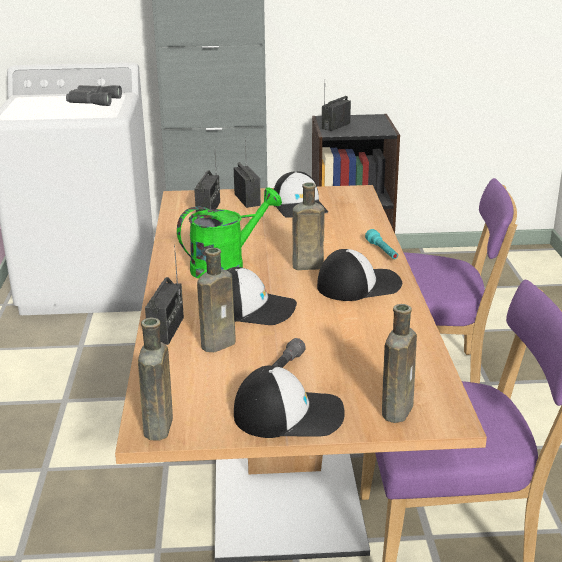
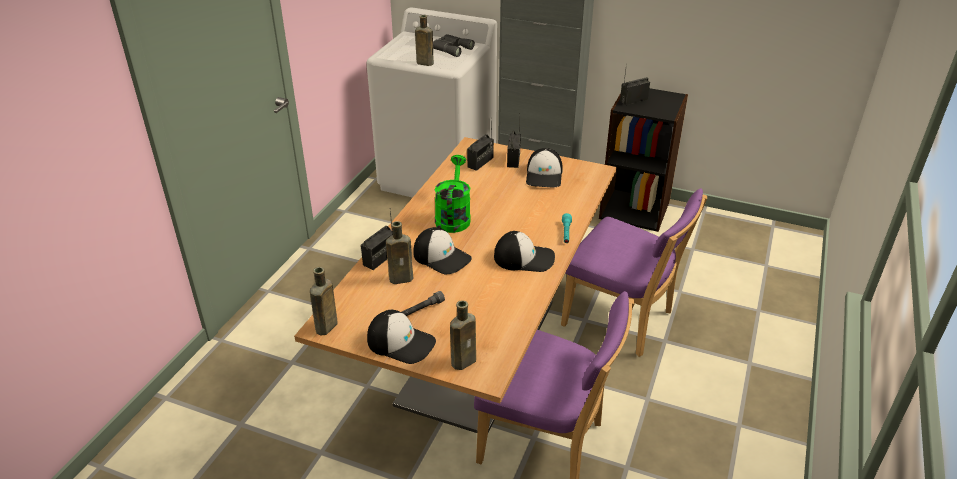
camera: 25 degrees right, 10 degrees up
(226, 266) = (453, 217): green watering can -> green watering can turned 75 degrees counterclockwise
(305, 266) = (503, 231): brown bottle -> brown bottle (423, 63)

